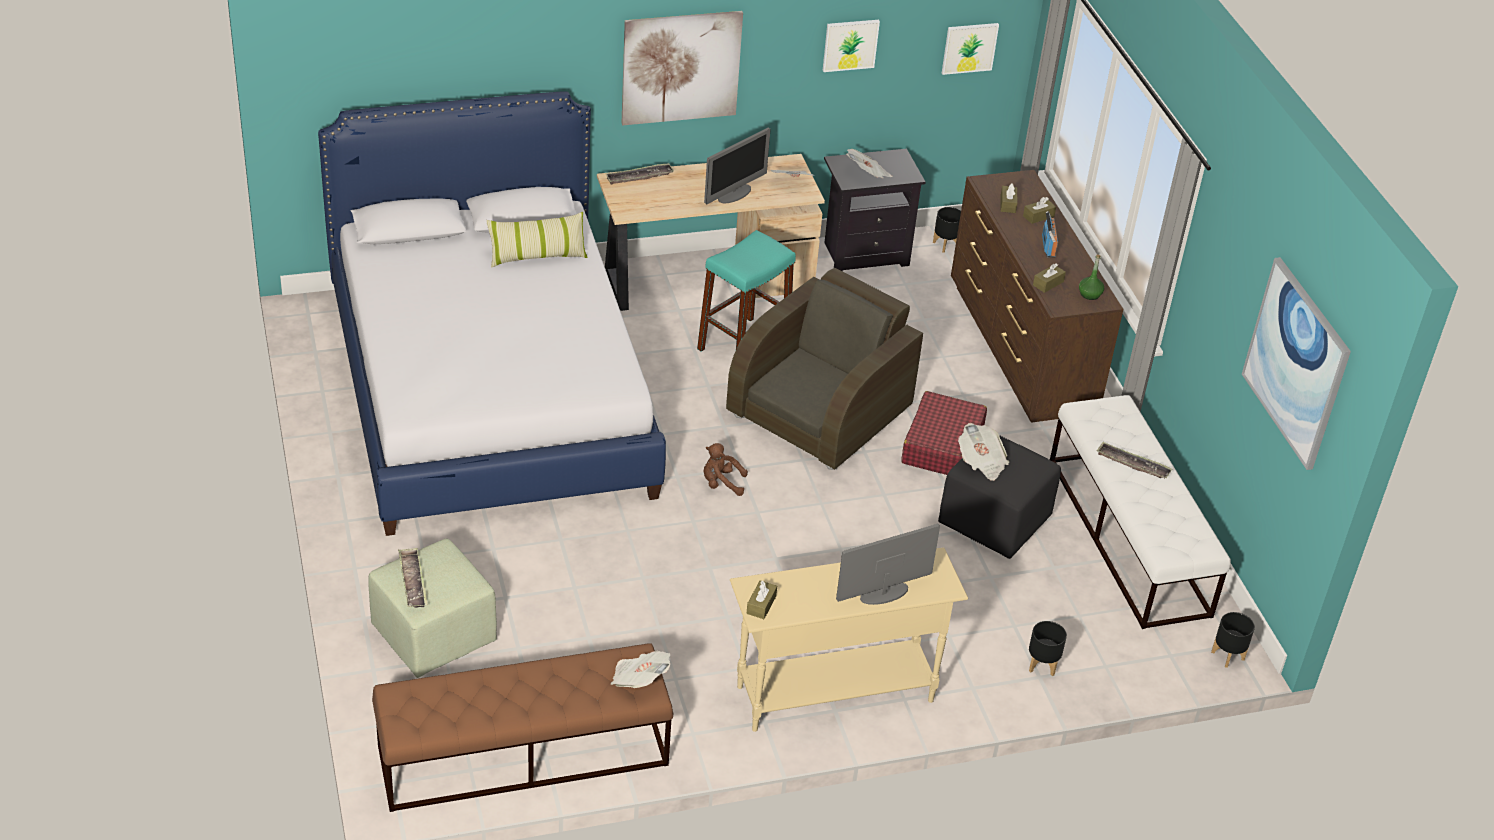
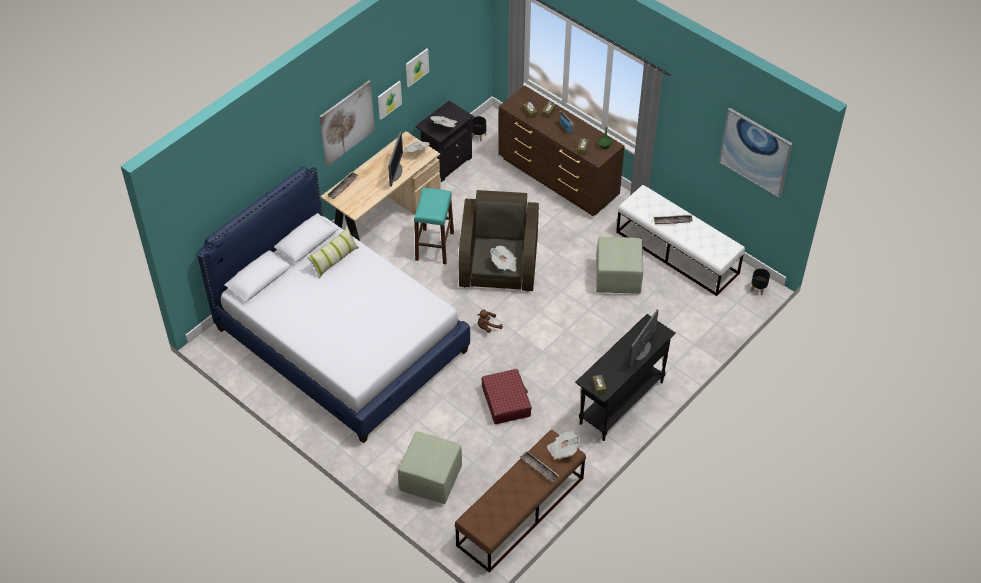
camera: 30 degrees left, 10 degrees up
(413, 581) = (424, 462): tray -> tray (539, 468)
(834, 693) = (621, 403): beige console table -> black console table
(943, 446) = (566, 250): red suitcase -> red suitcase (506, 401)
(969, 48) = (466, 37): picture -> picture (389, 99)
(981, 462) = (609, 256): newspaper -> newspaper (504, 264)
(994, 523) = (618, 278): black ottoman -> green ottoman
(1042, 665) = (691, 337): black planter -> none

